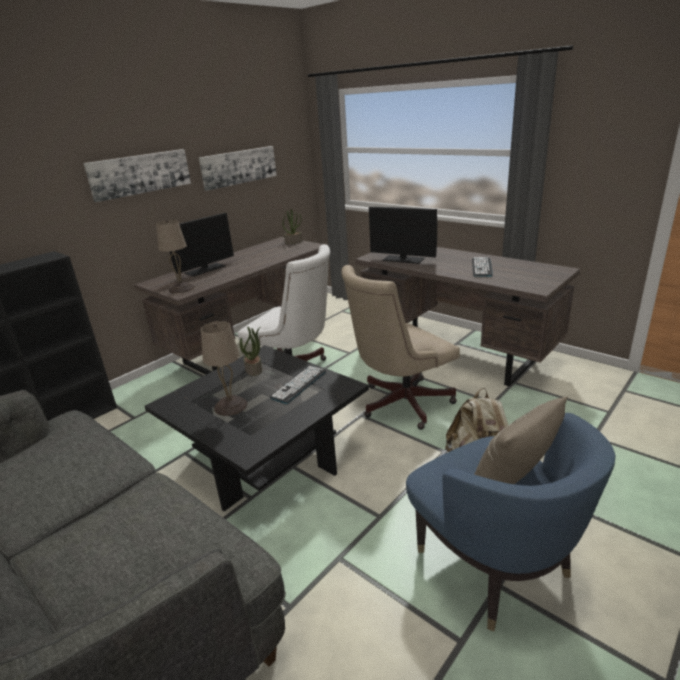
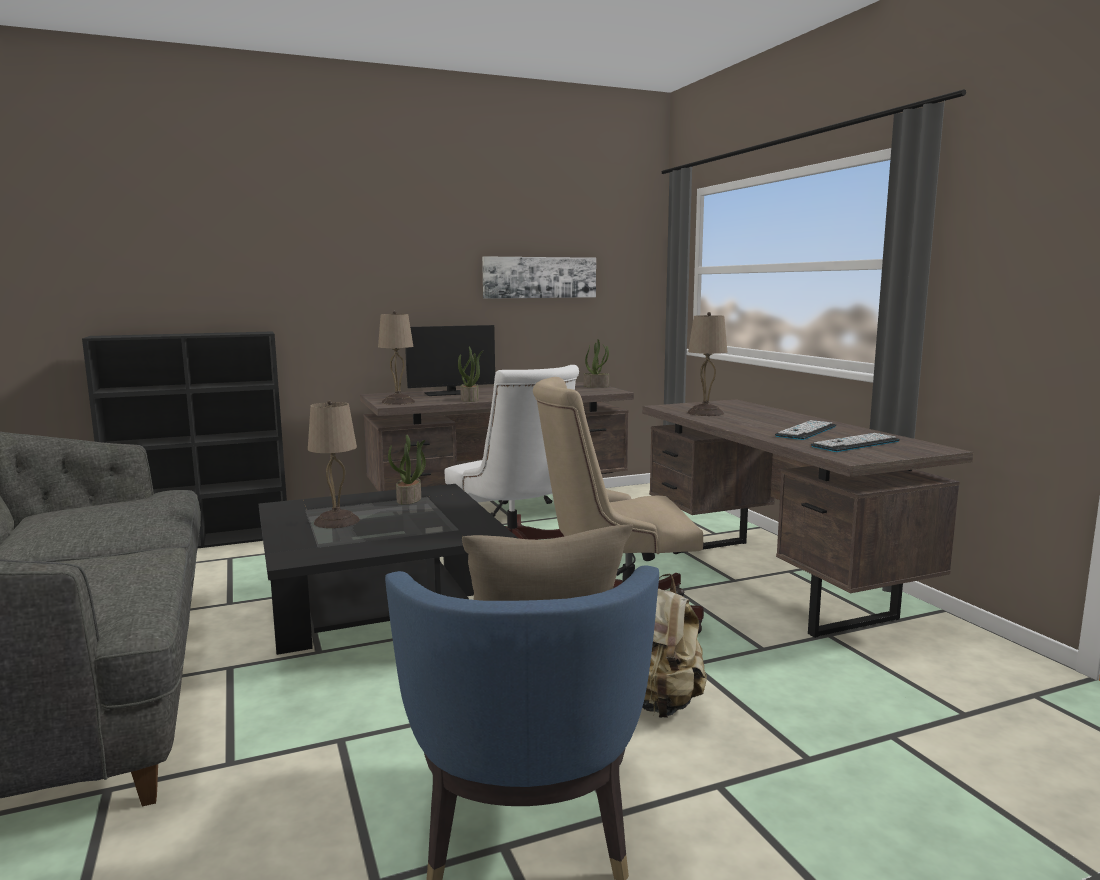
camera: 25 degrees right, 15 degrees down
(140, 174) = (399, 264): picture -> none
(231, 275) = (470, 399): none -> potted plant
(298, 384) = (436, 520): keyboard -> keyboard (855, 444)
(403, 259) = (706, 413): monitor -> beige table lamp

